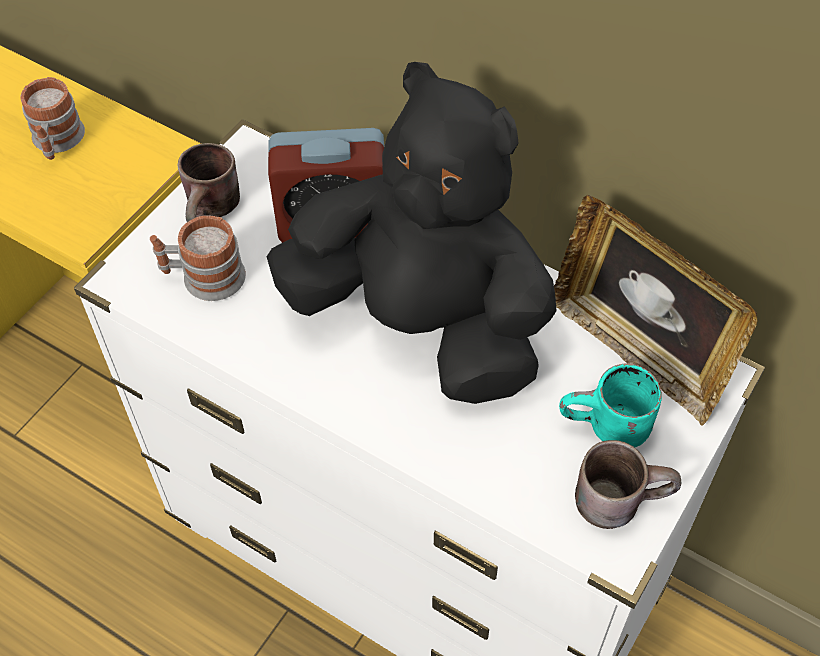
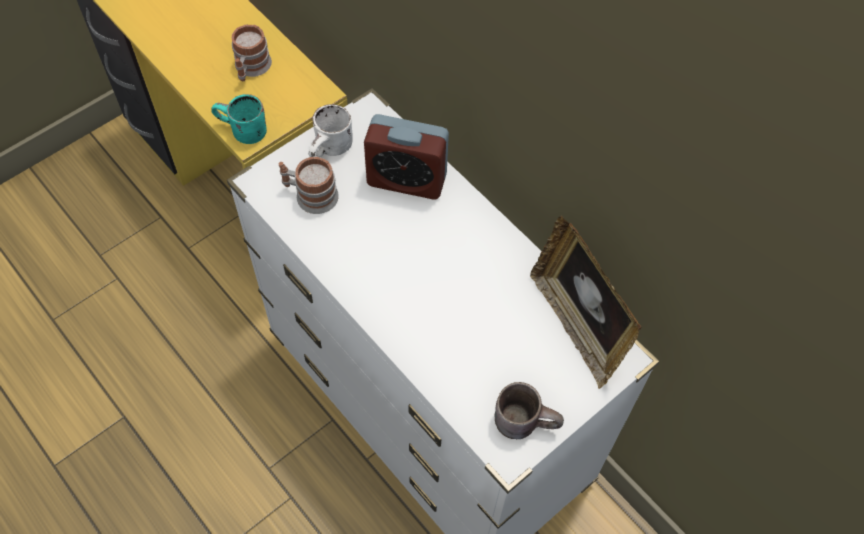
camera: 15 degrees right, 5 degrees up
(215, 210) = (333, 150): brown mug -> white mug
(422, 325) = (440, 267): black plush toy -> none
(607, 430) = (535, 373): turquoise mug -> turquoise mug (241, 132)

